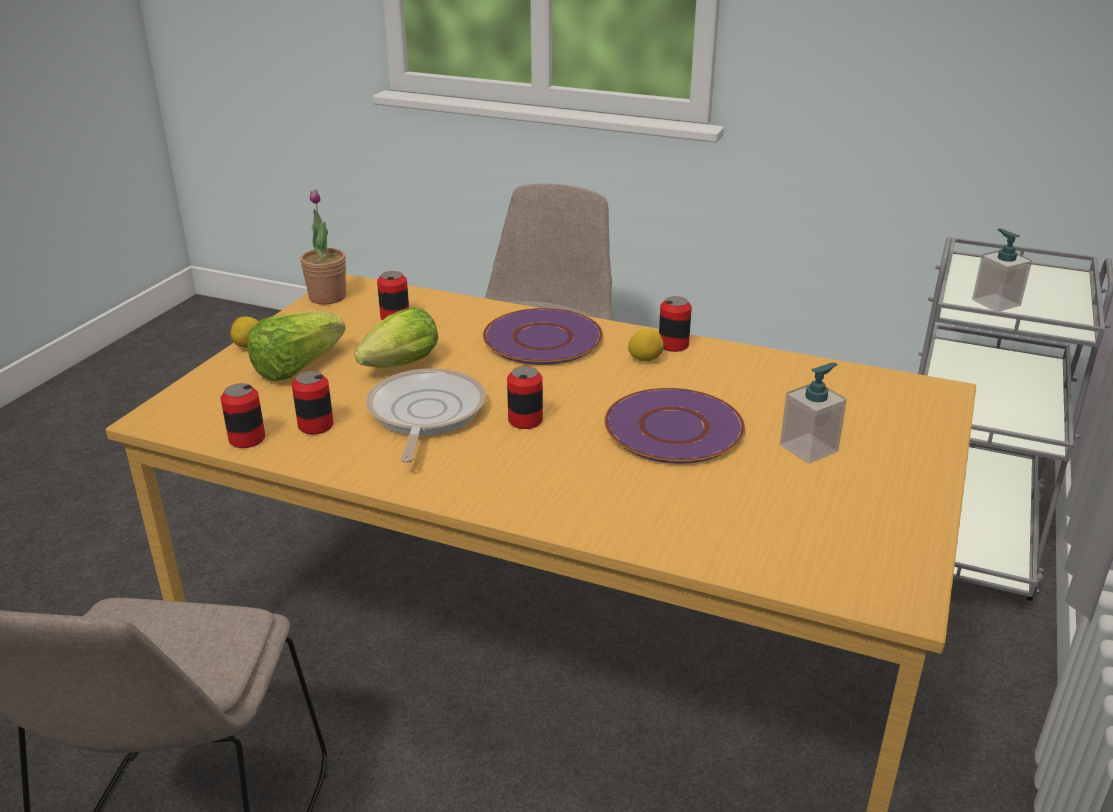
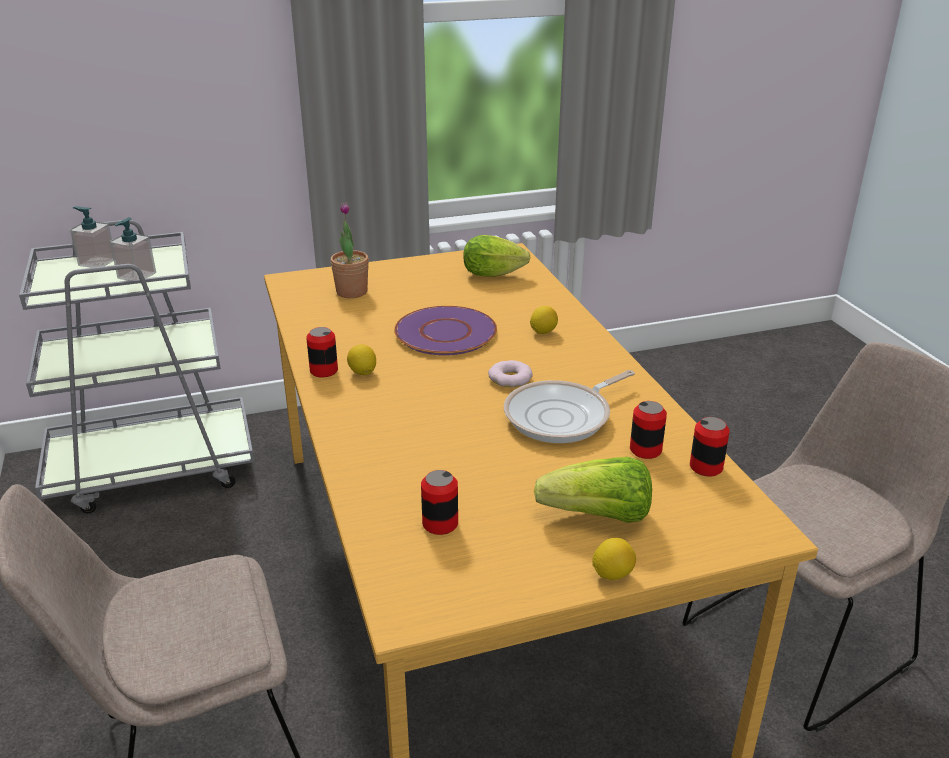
camera: 130 degrees left, 0 degrees up
(327, 297) = (452, 604): potted plant -> potted plant (352, 292)
(397, 367) = (522, 466): lettuce -> lettuce (496, 275)
(525, 420) = (510, 378): can -> donut
(543, 339) = (383, 425): purple plate -> none
(593, 488) = (543, 332): none -> lemon
(809, 448) = (411, 294): soap dispenser -> soap dispenser (97, 262)

